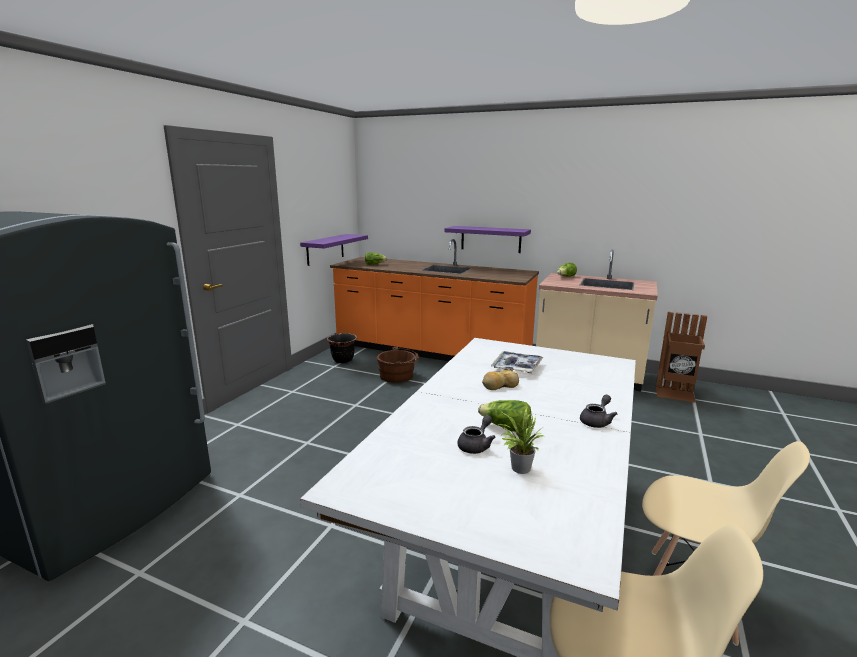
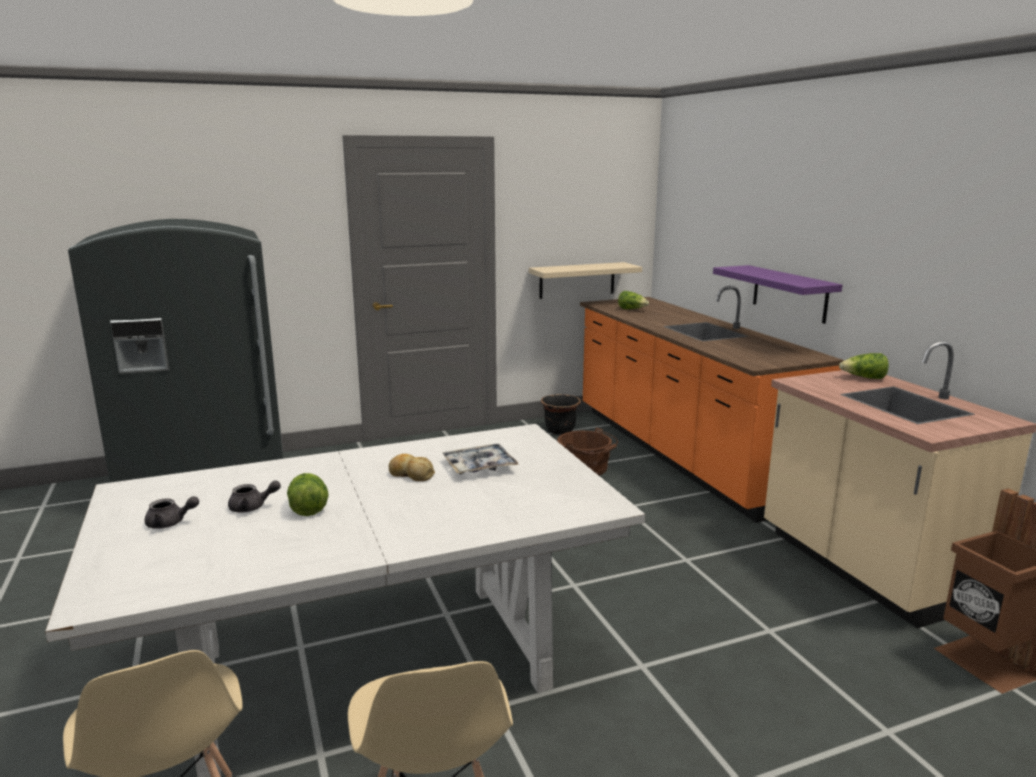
camera: 45 degrees right, 0 degrees up
(325, 249) = (577, 280): purple shelf -> beige shelf
(518, 468) = (228, 535): potted plant -> none
(597, 421) = (389, 541): grey teapot -> grey teapot (170, 523)

